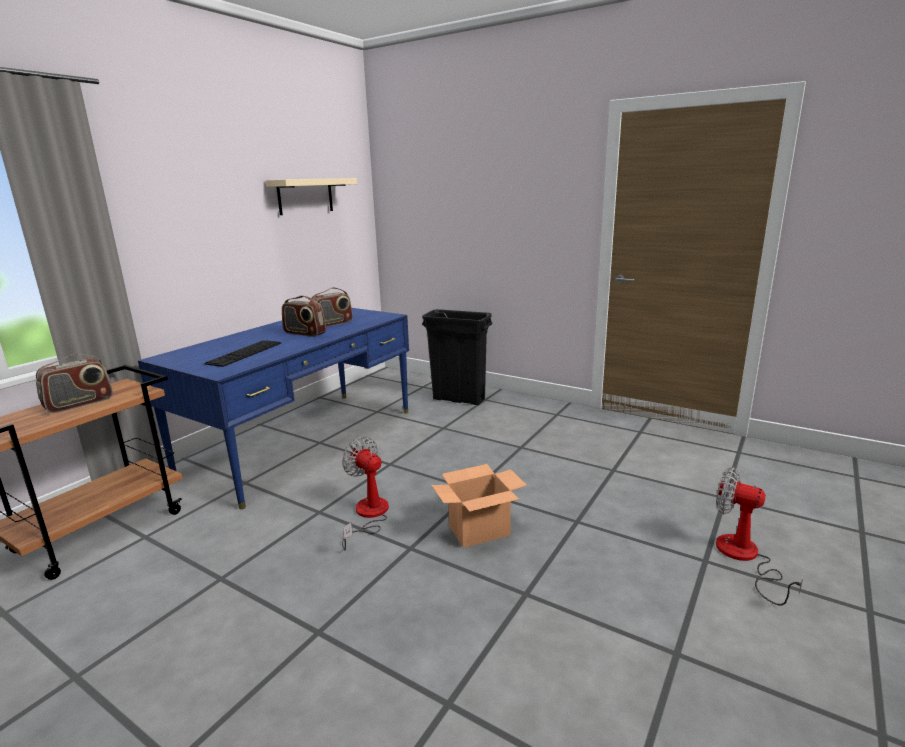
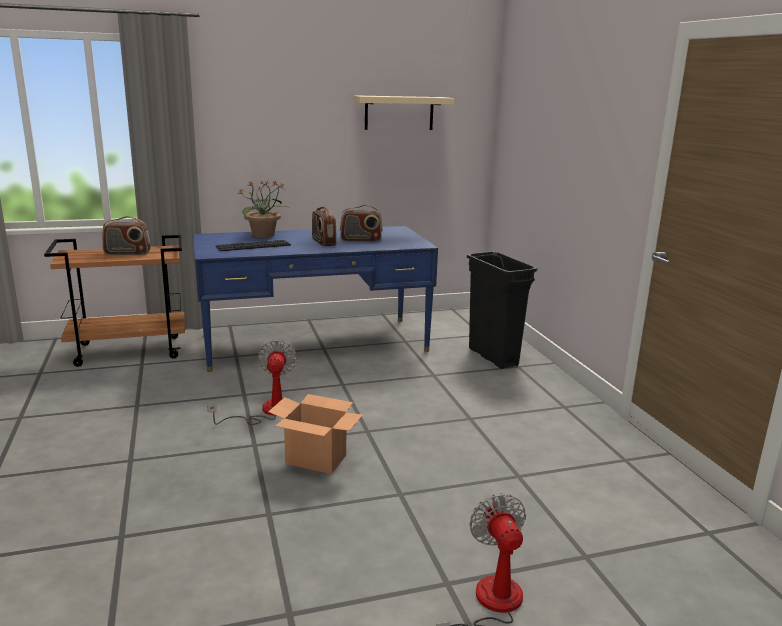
camera: 40 degrees right, 0 degrees up
(227, 342) = (264, 235): none -> potted plant

